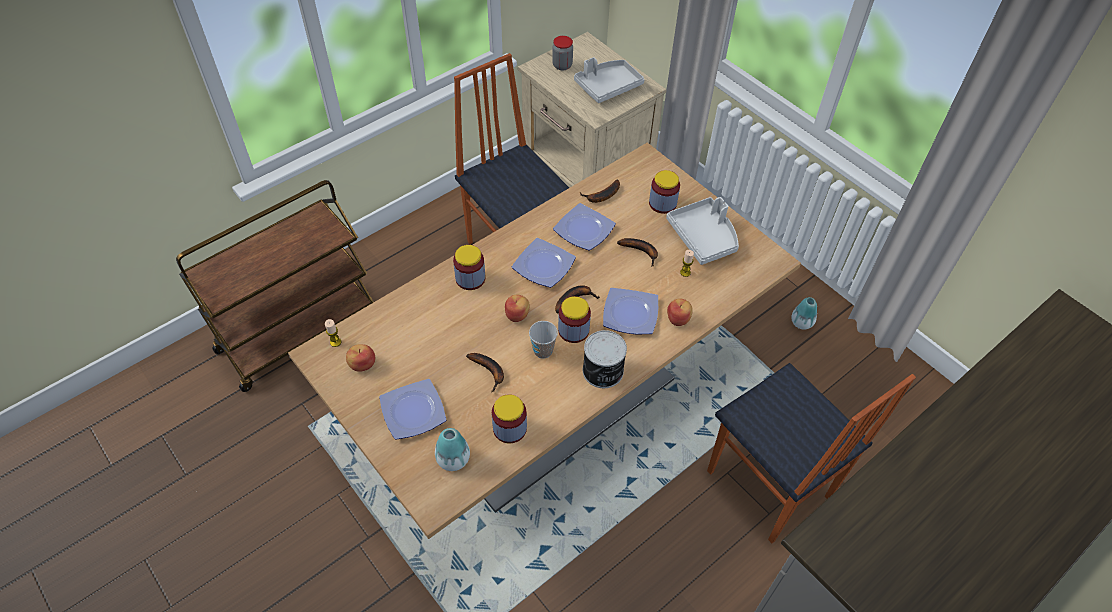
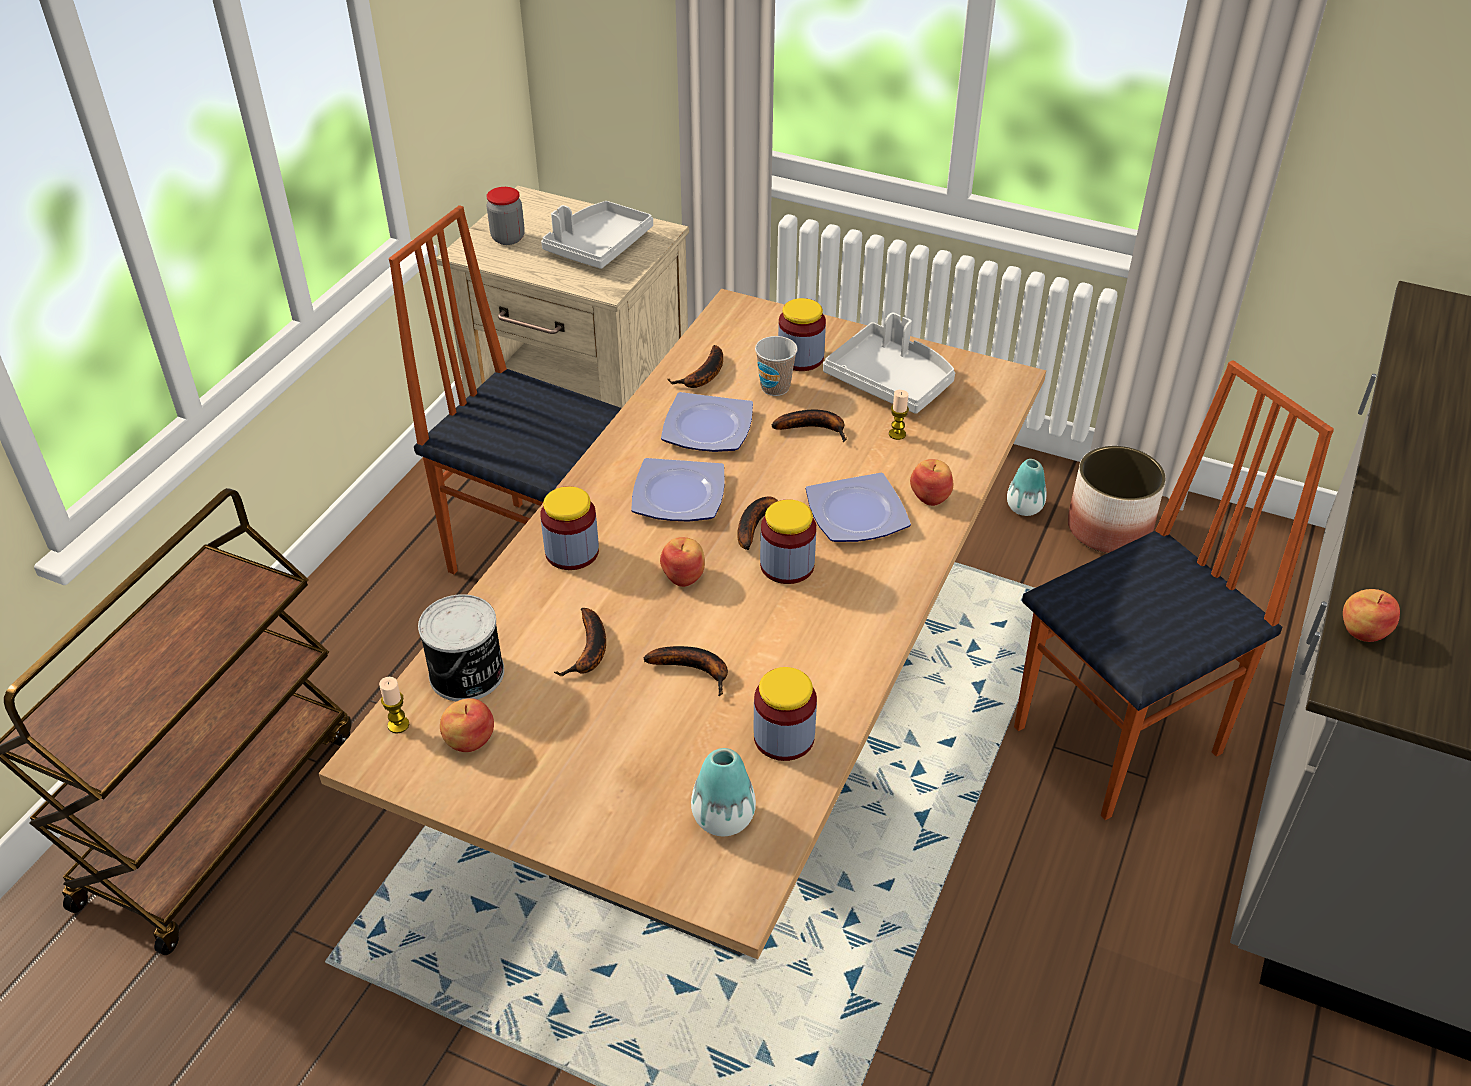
camera: 25 degrees left, 10 degrees down
(412, 411) = (604, 776): plate -> none
(445, 339) = (589, 651): none -> banana
(543, 350) = (759, 610): cup -> cup (775, 387)
(603, 372) = (871, 604): can -> can (468, 675)
(767, 486) = (1121, 741): chair -> chair turned 60 degrees counterclockwise
(845, 355) = (1109, 528): none -> planter
(847, 512) = (1363, 631): none -> apple

